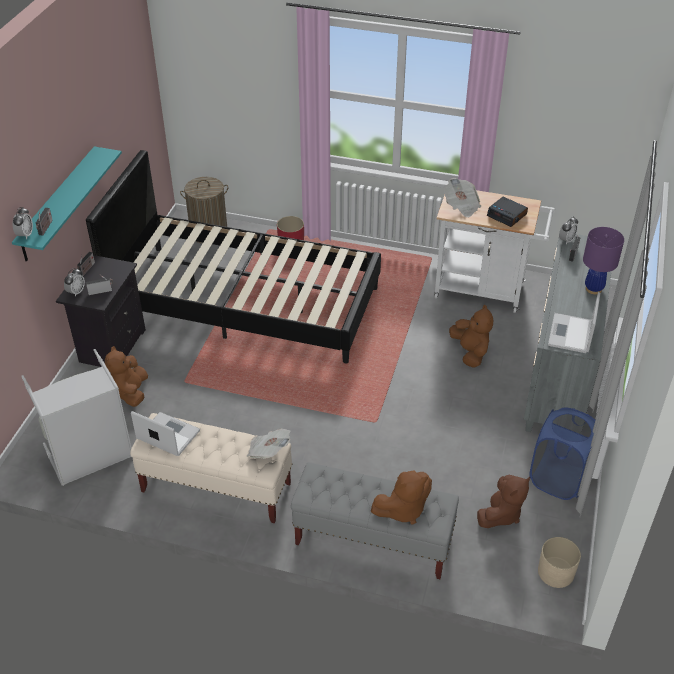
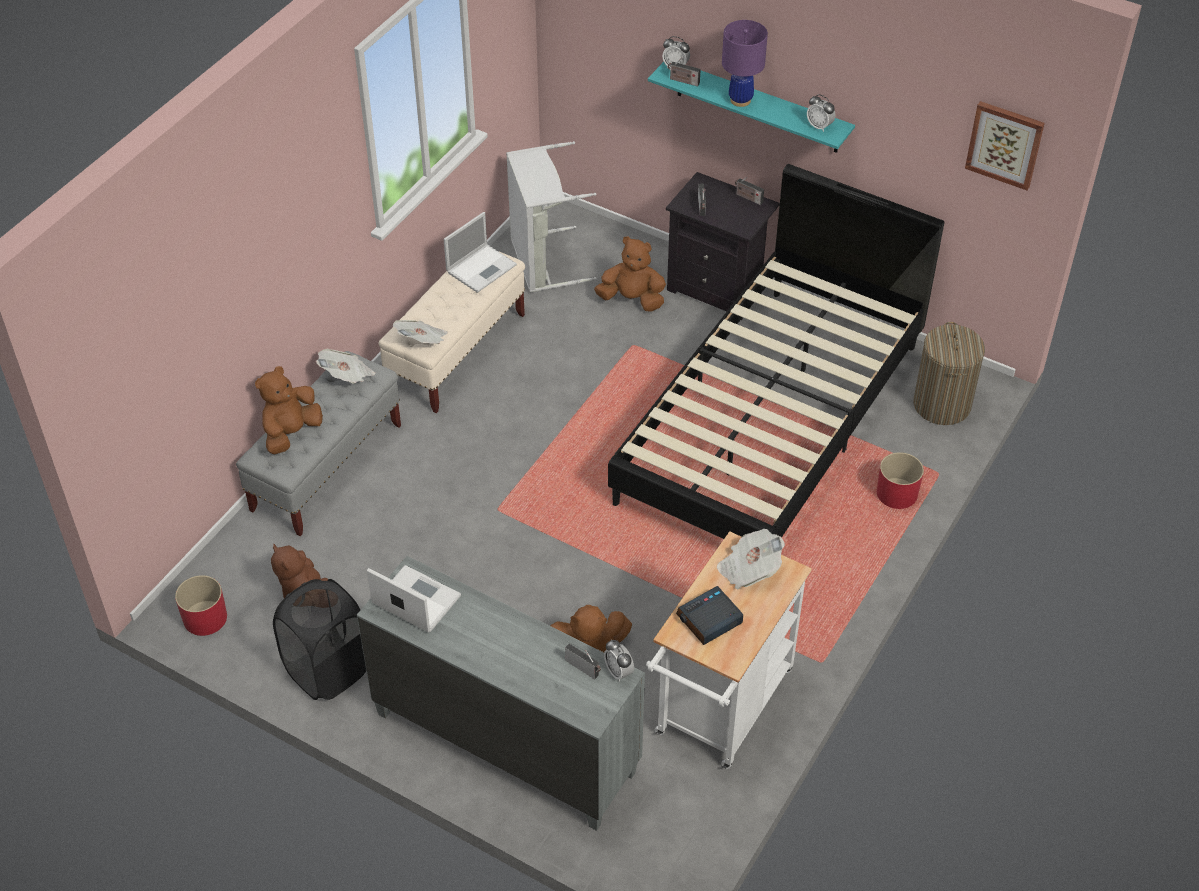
camera: 105 degrees right, 5 degrees up
(76, 292) = (707, 187): alarm clock -> alarm clock (819, 126)
(137, 67) = (1005, 144): none -> picture
(325, 490) = (347, 376): none -> newspaper
(403, 509) = (291, 433): brown plush toy -> brown plush toy turned 45 degrees clockwise
(556, 572) = (205, 618): beige planter -> red planter
(558, 479) = (328, 670): blue laundry basket -> black laundry basket
(594, 289) = (494, 662): purple table lamp -> purple table lamp (740, 100)

